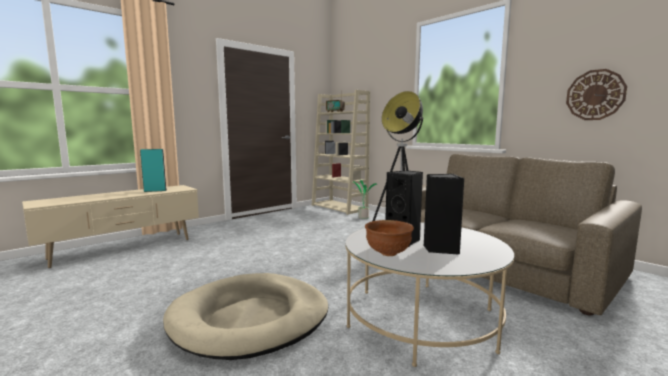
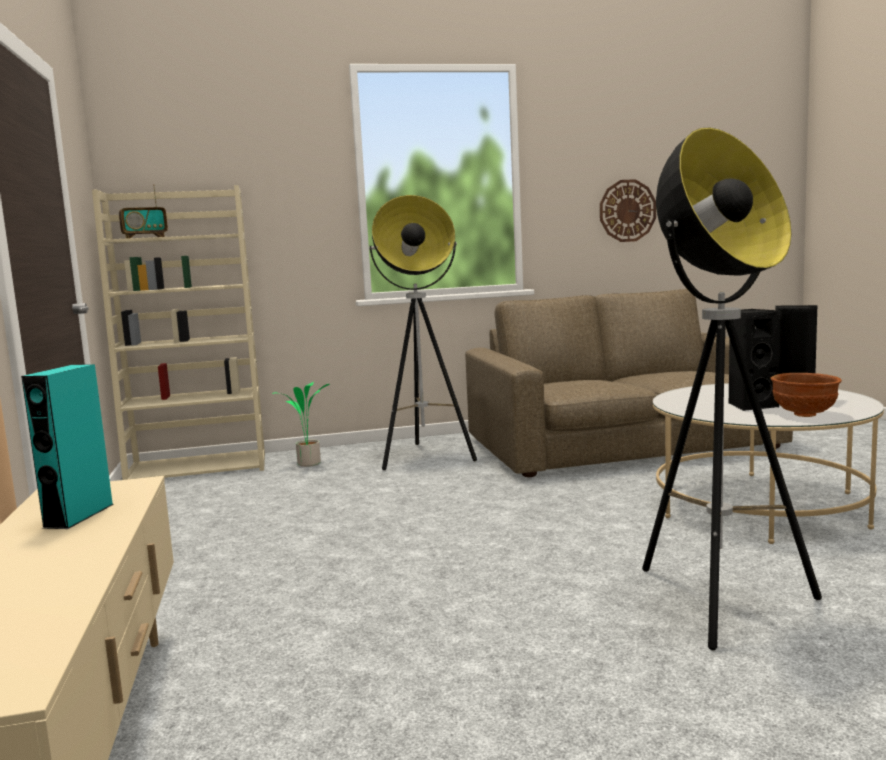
camera: 60 degrees left, 0 degrees up
(250, 319) = (718, 601): beige dog bed -> floor lamp

